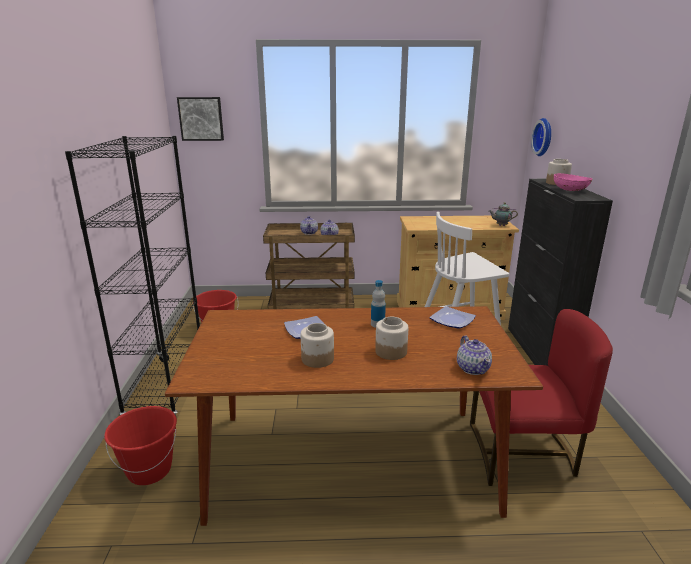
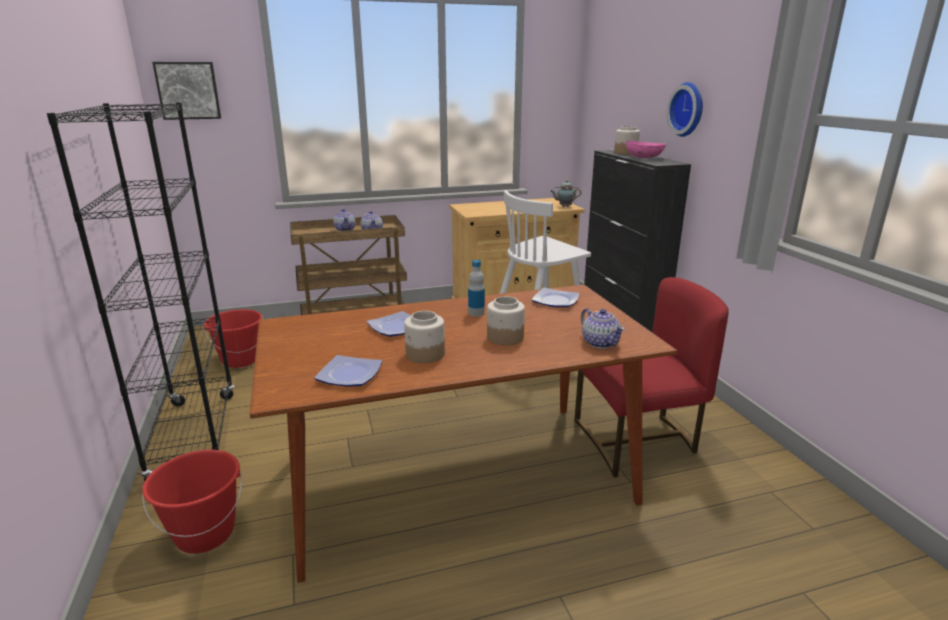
camera: 15 degrees left, 0 degrees up
(252, 369) = (351, 374): none -> plate
(544, 137) = (600, 107): wall clock -> wall clock (688, 109)

